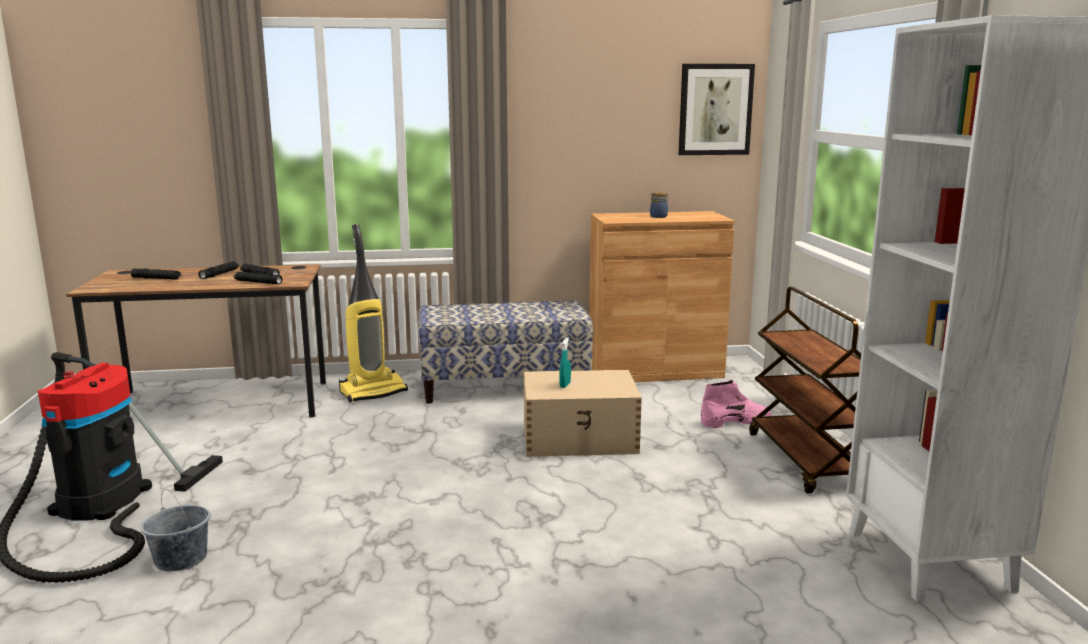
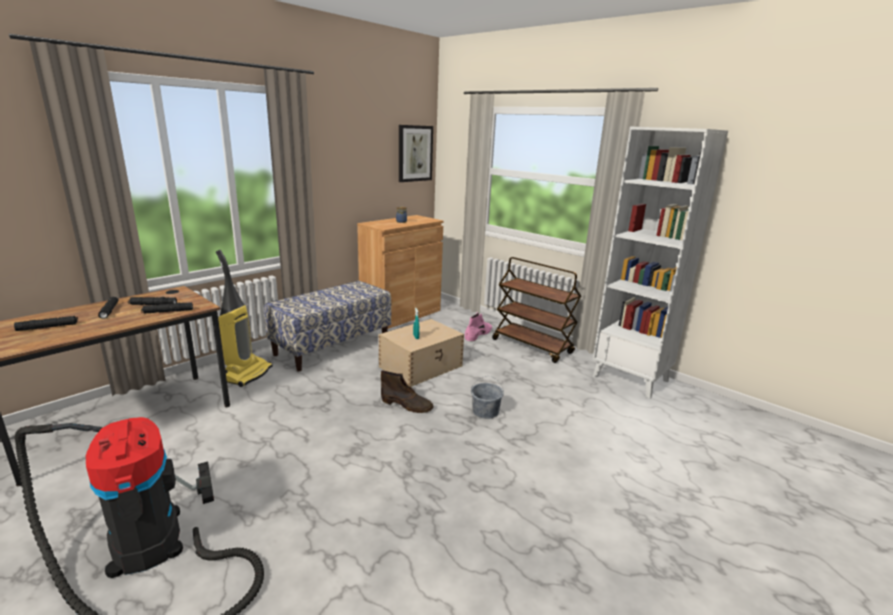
camera: 40 degrees left, 5 degrees up
(181, 559) = (297, 549): grey bucket -> grey bucket (486, 411)
(490, 474) = (407, 405): none -> brown boot

